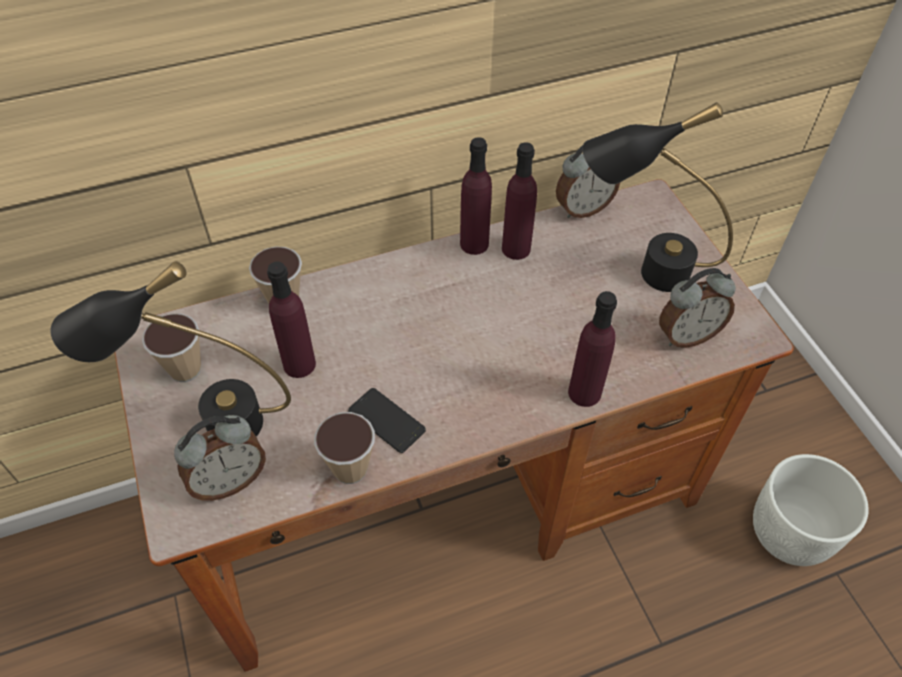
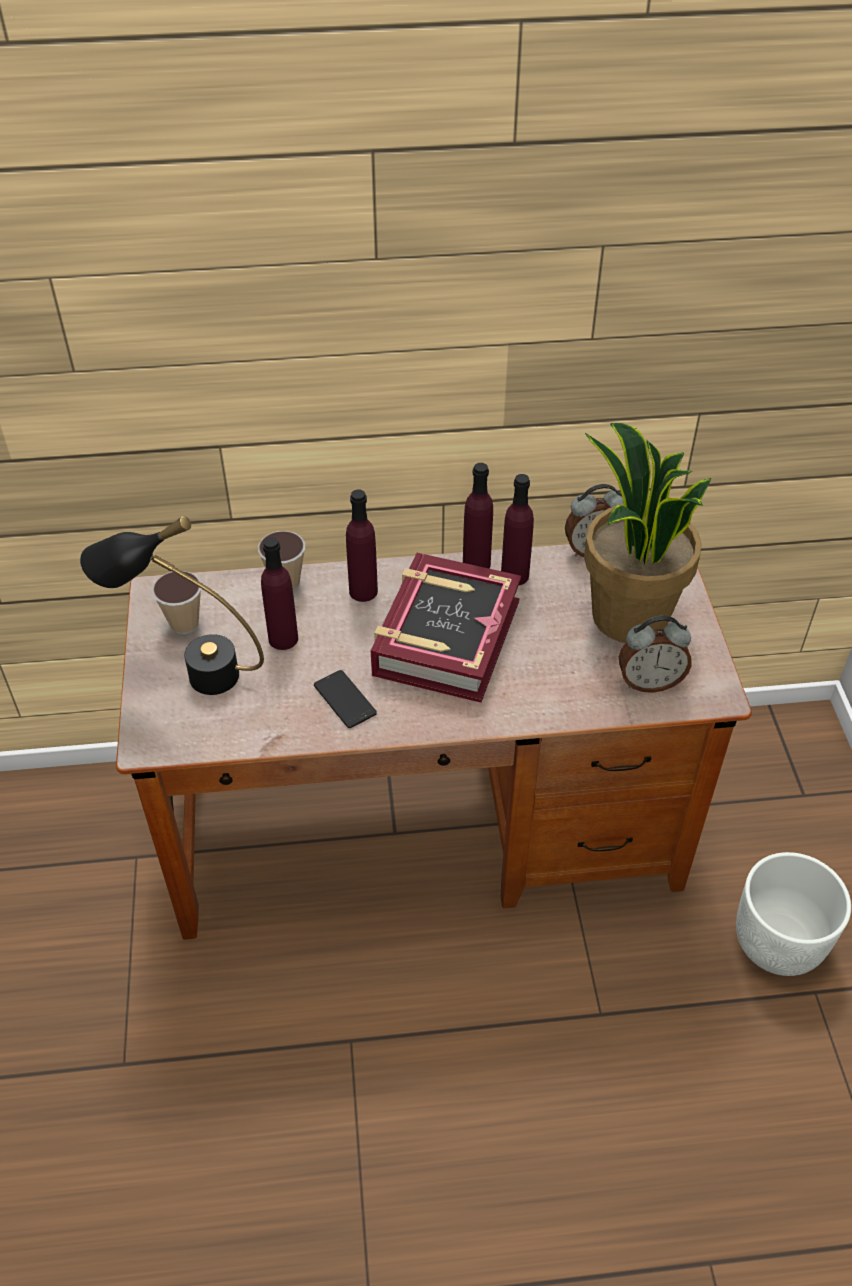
camera: 15 degrees right, 5 degrees down
(229, 480) = (197, 720): alarm clock -> none
(350, 469) = (301, 731): cup -> none
(469, 329) = (445, 637): none -> book
(584, 393) = (532, 712): purple bottle -> purple bottle (363, 591)
(640, 271) = (628, 617): black table lamp -> potted plant

